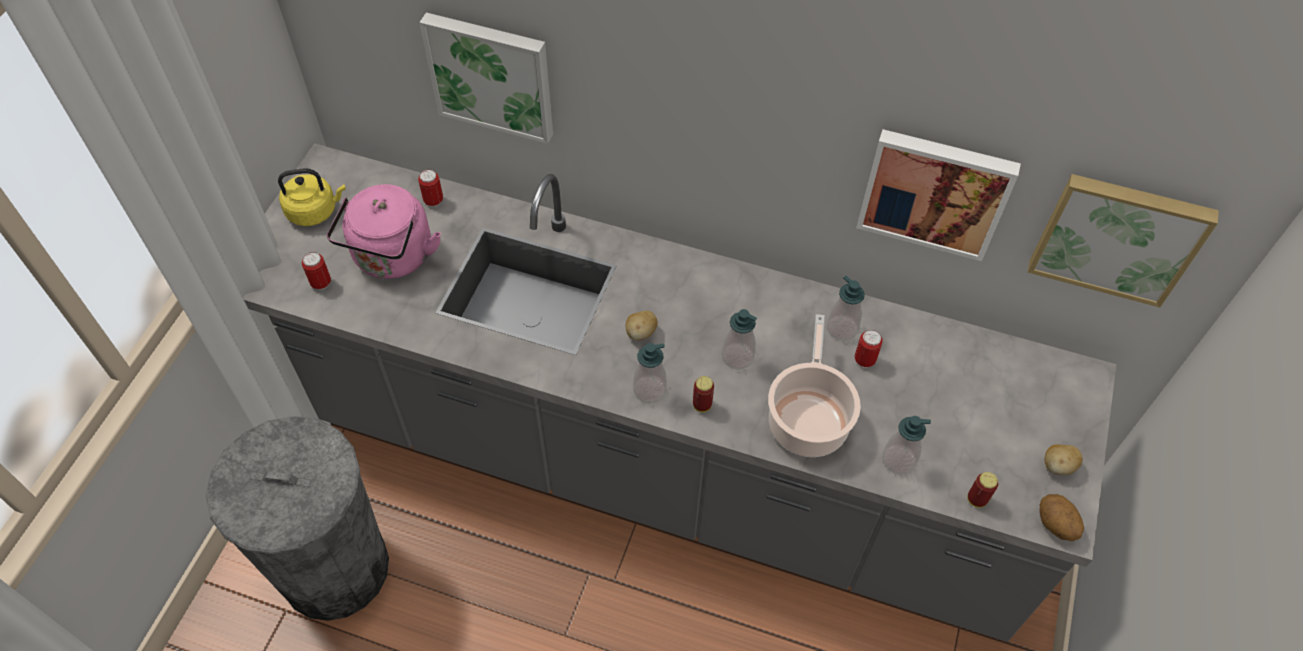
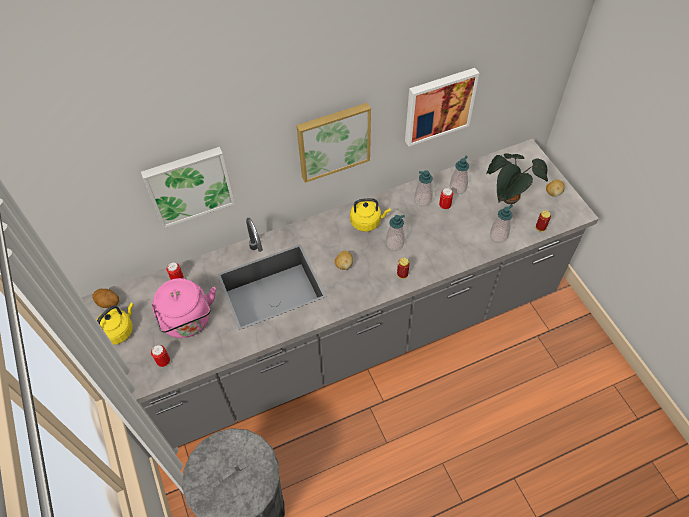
camera: 40 degrees left, 0 degrees up
(649, 390) = (374, 286): soap dispenser -> soap dispenser (458, 188)
(732, 301) = (367, 222): none -> yellow kettle
(808, 419) = (449, 246): cooking pot -> none
(971, 424) = (508, 200): none -> potted plant
(1054, 525) = (574, 215): potato -> potato (108, 303)
(1118, 236) = (521, 77): picture -> picture (333, 140)

